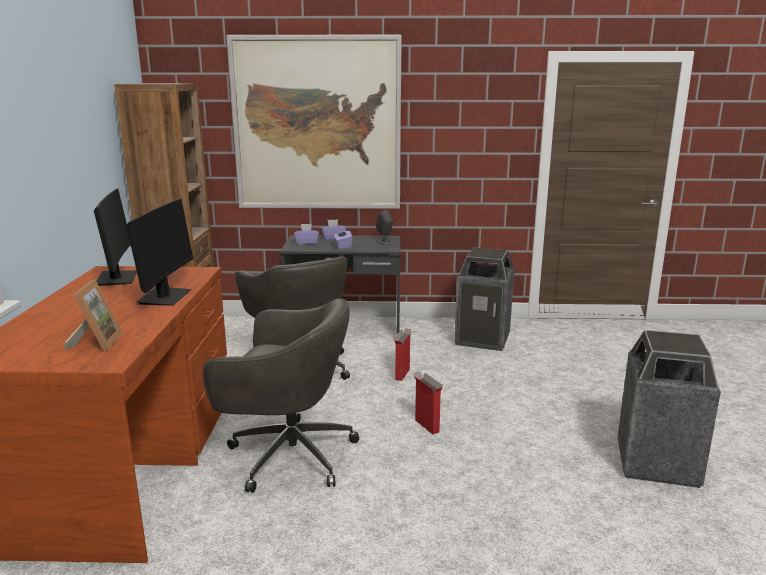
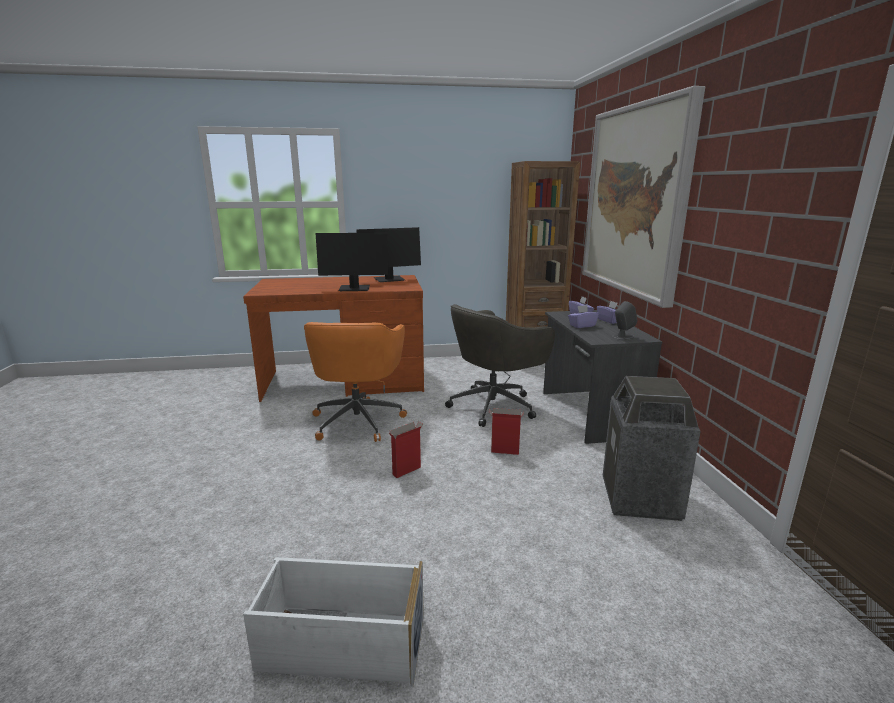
camera: 80 degrees right, 0 degrees up
(97, 342) = (284, 289): picture frame -> none
(288, 454) = (358, 420): grey office chair -> orange office chair
(656, 463) = (341, 644): trash can -> white storage box

